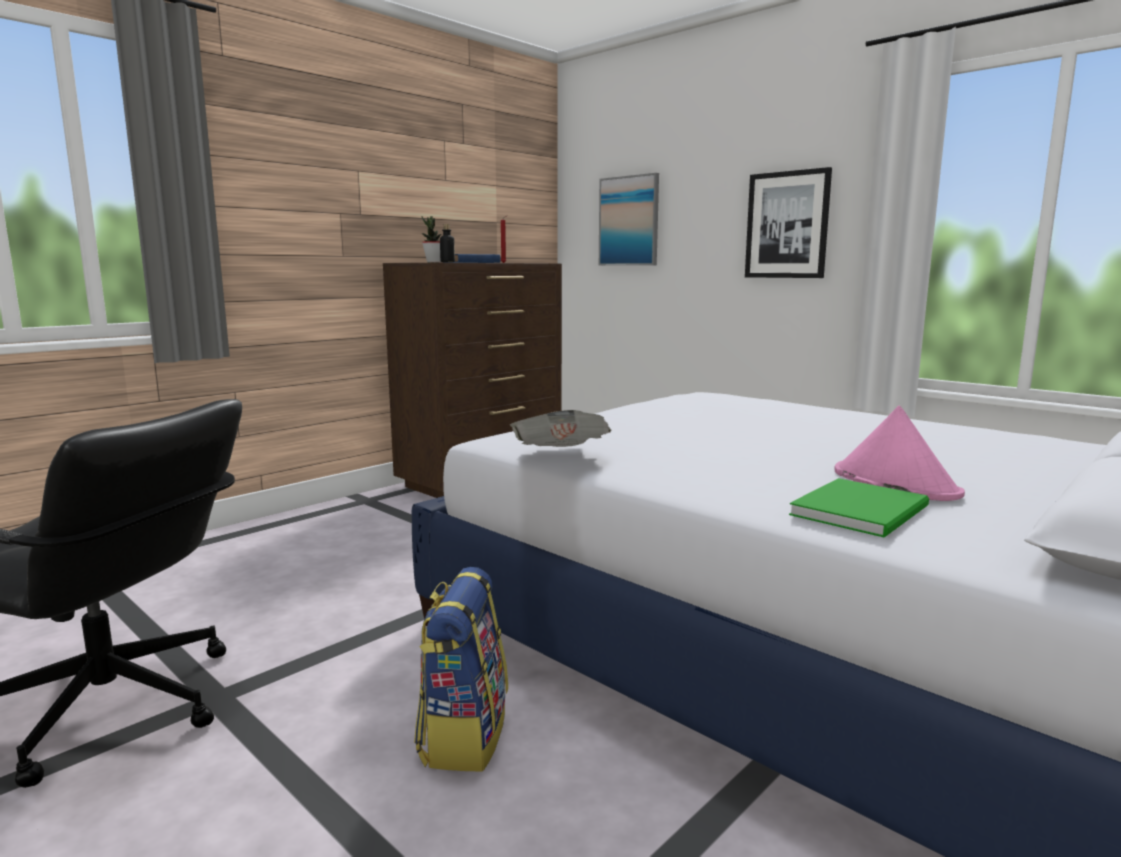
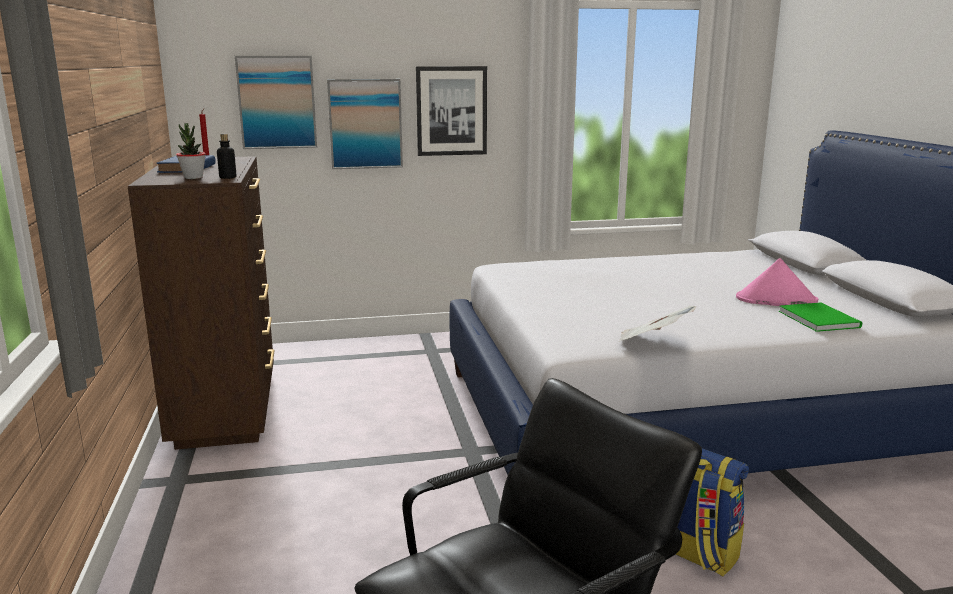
camera: 55 degrees left, 5 degrees up
(699, 241) = (365, 124): none -> picture

